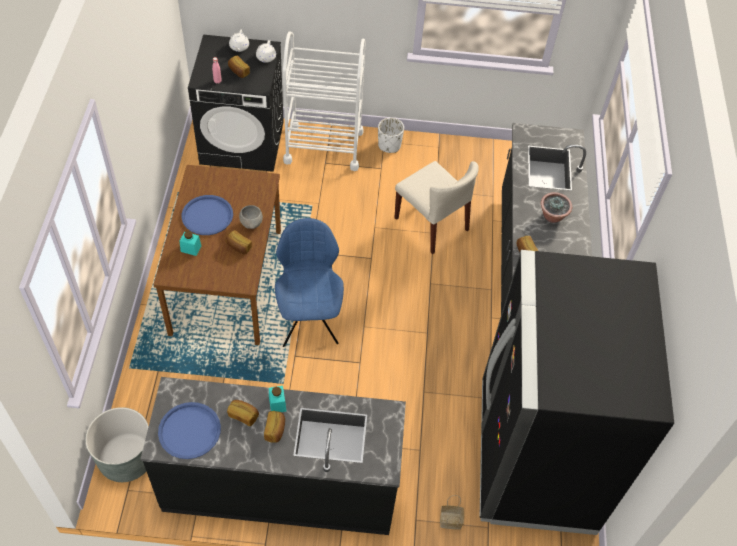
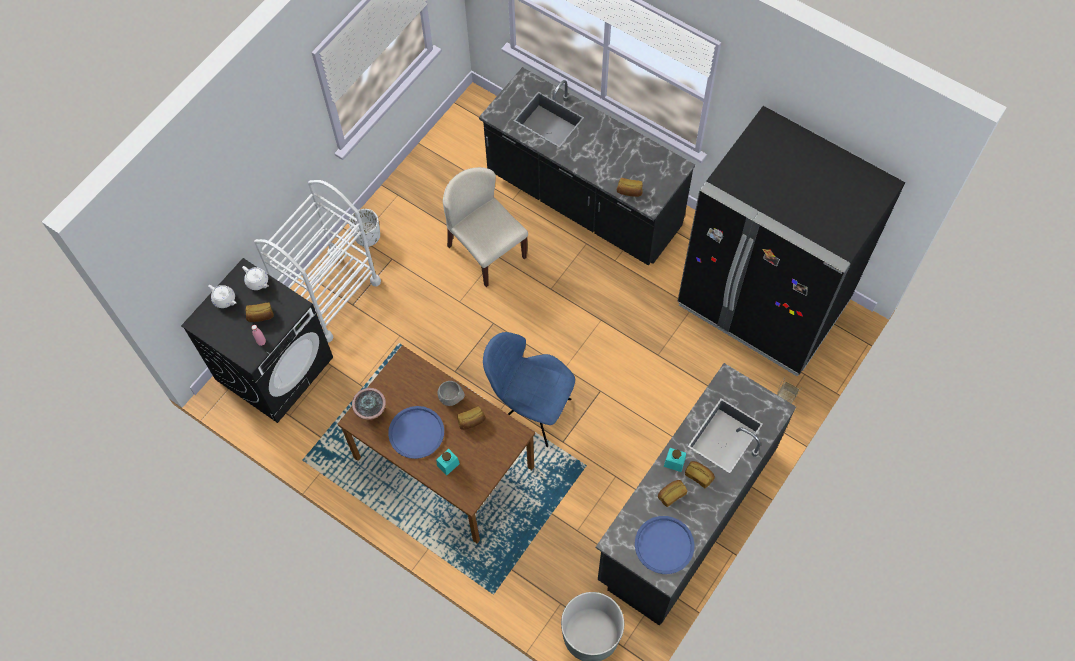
camera: 55 degrees left, 10 degrees up
(432, 224) = (486, 251): beige chair -> beige chair turned 120 degrees counterclockwise
(552, 217) = (603, 149): potted plant -> potted plant (371, 411)

